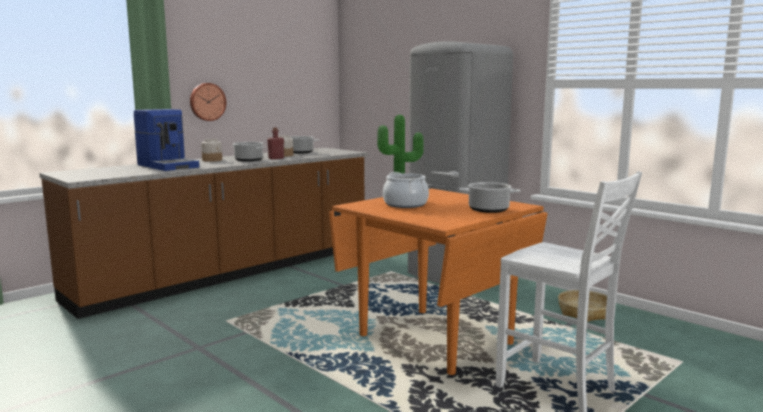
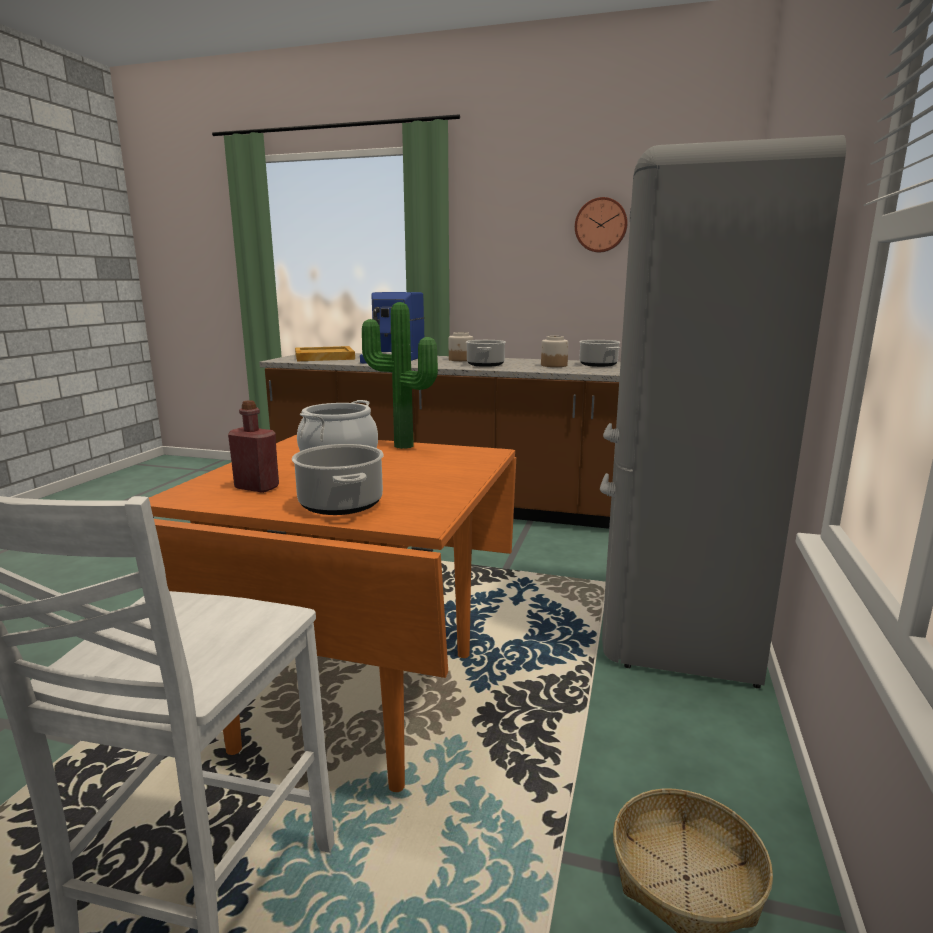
camera: 60 degrees right, 5 degrees up
(99, 172) = (324, 357): none -> beige tray
(207, 102) = (505, 285): wall clock -> wall clock (601, 225)
(276, 158) = (520, 367): red bottle -> red bottle (257, 487)

